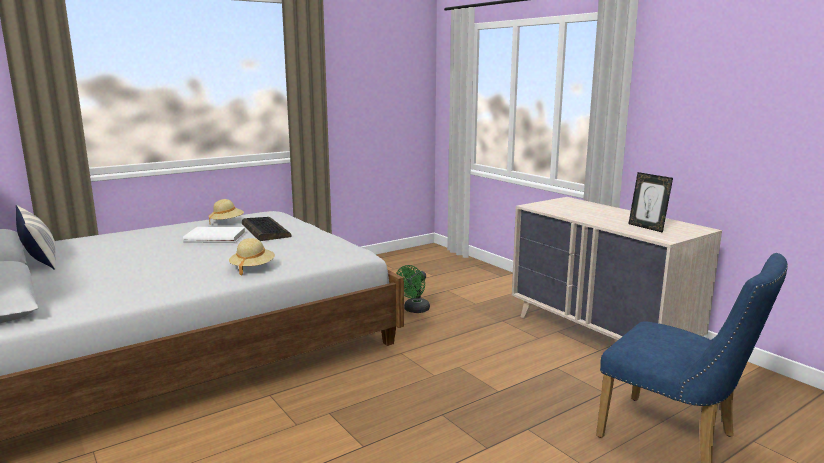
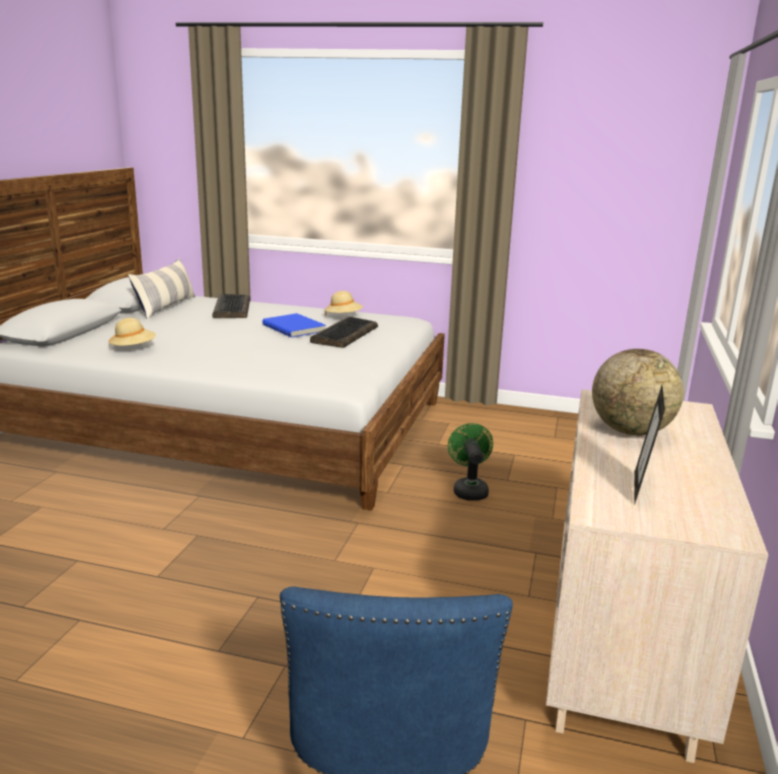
camera: 50 degrees right, 5 degrees up
(112, 241) = (231, 308): none -> keyboard
(215, 237) = (295, 328): white book -> blue book
(252, 268) = (234, 364): beige hat -> beige hat (133, 348)
(414, 310) = (469, 490): green fan -> green fan turned 90 degrees clockwise
(582, 213) = (630, 431): none -> globe

